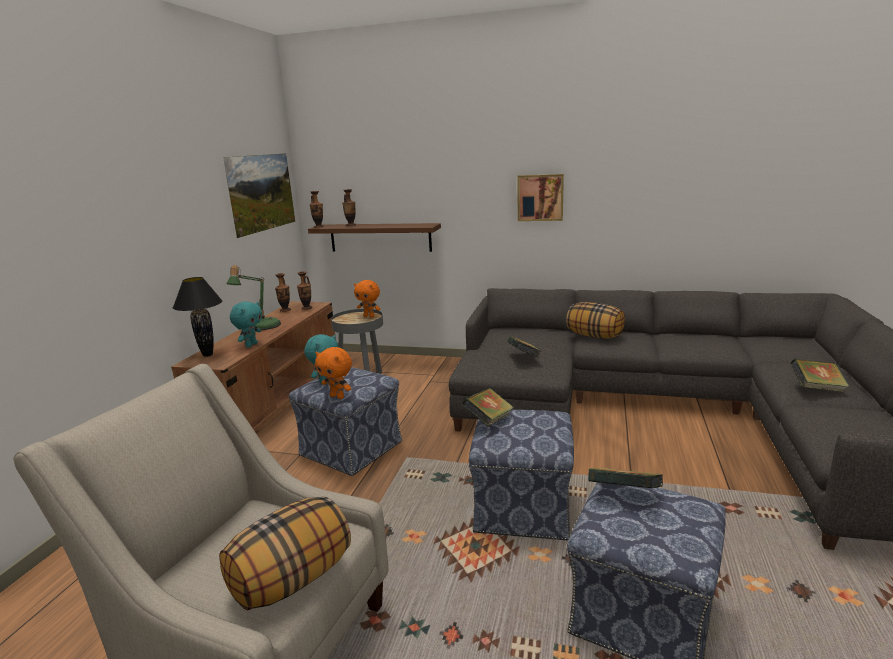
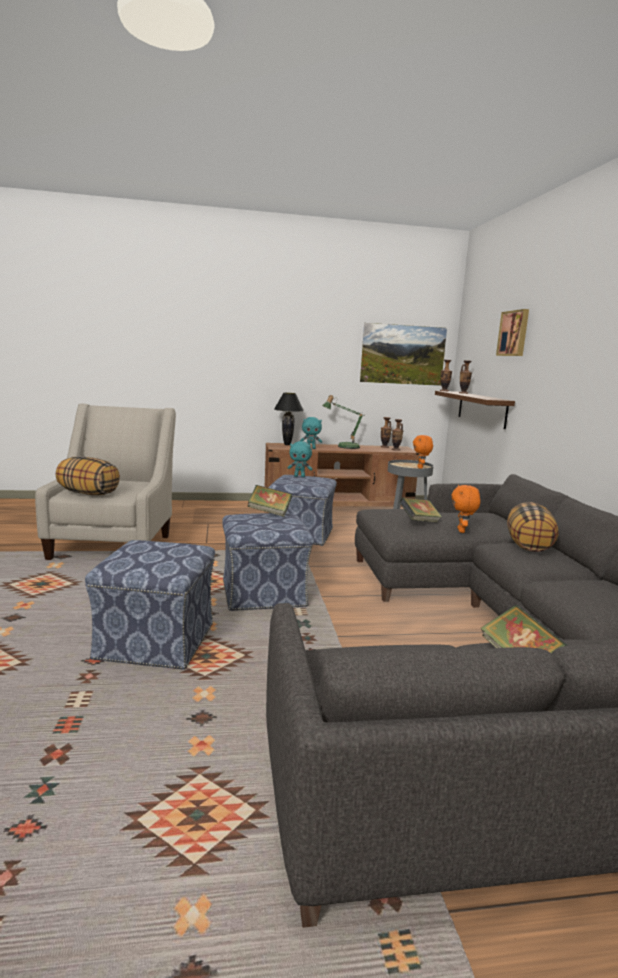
camera: 65 degrees right, 5 degrees down
(338, 396) = (279, 481): orange plush toy -> orange plush toy (462, 531)
(540, 197) = (584, 382): picture -> picture (514, 333)
(624, 495) = (178, 547): book -> none

